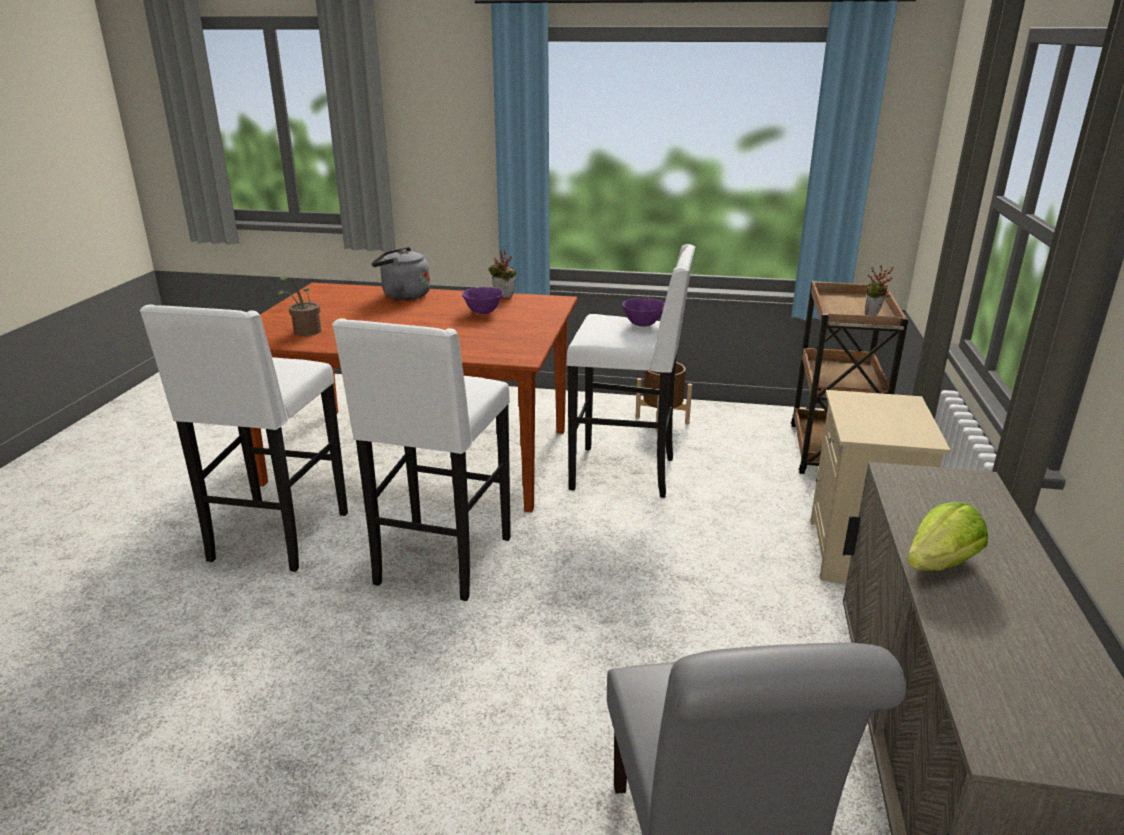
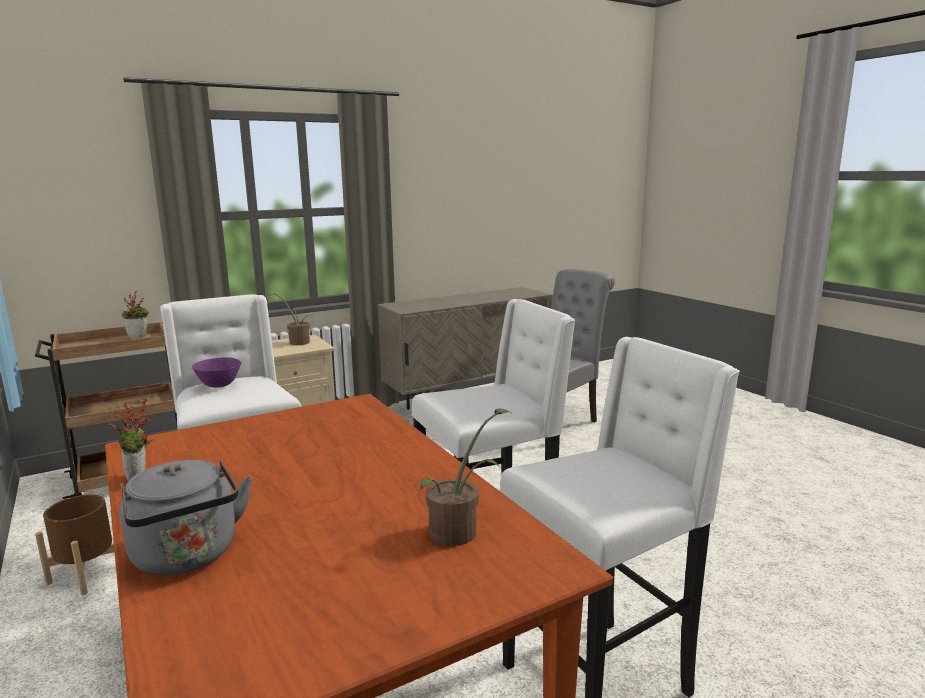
camera: 130 degrees left, 10 degrees down
(483, 312) = (232, 463): purple bowl -> none
(901, 427) = (297, 342): none -> potted plant
(939, 564) = (466, 302): lettuce -> none

